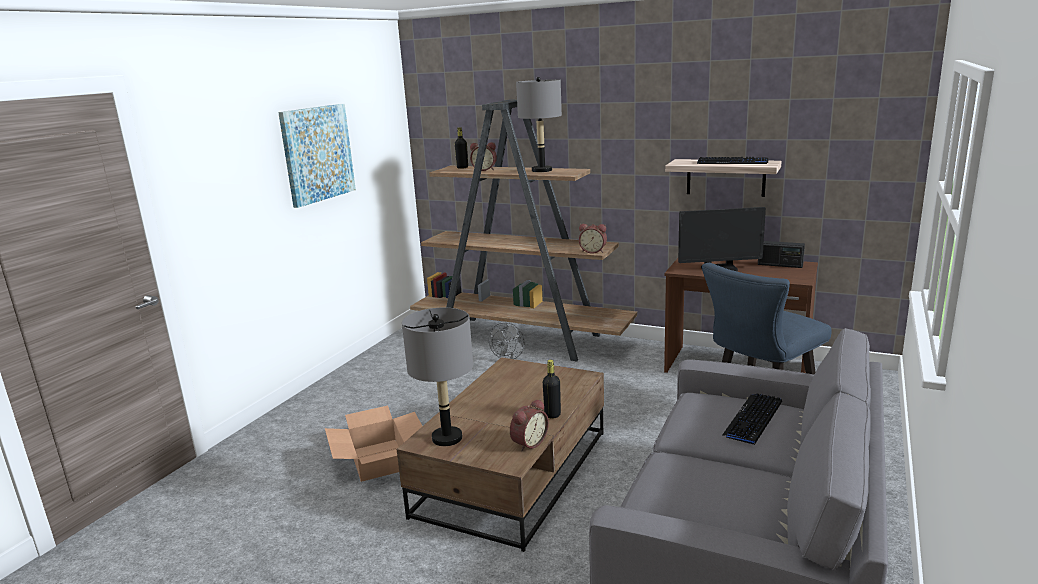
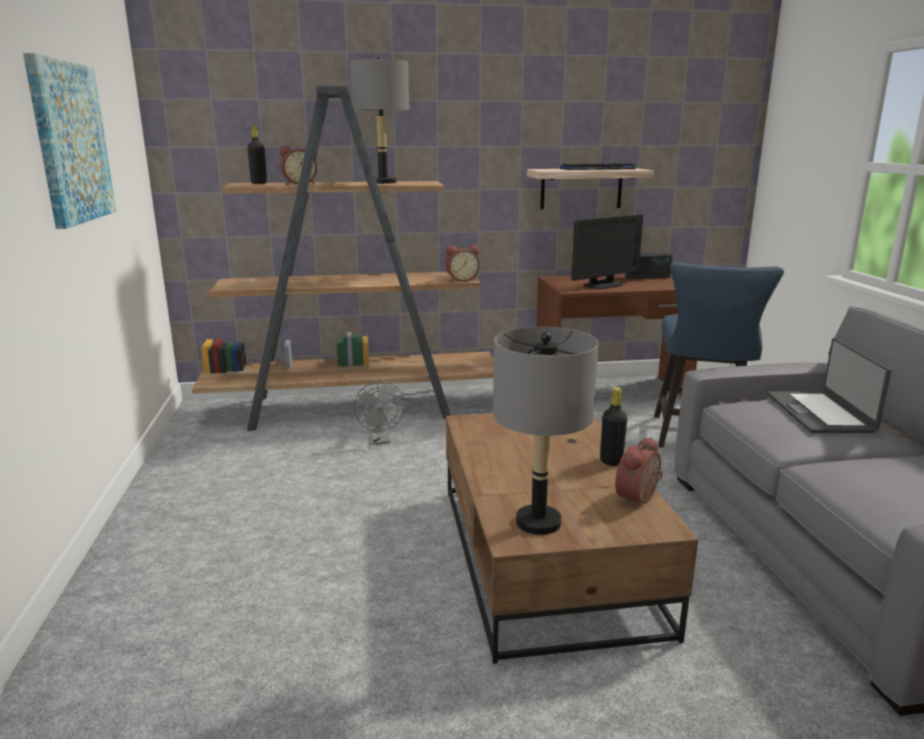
camera: 35 degrees left, 0 degrees up
(379, 459) = (350, 599): cardboard box -> none
(528, 443) = (639, 498): alarm clock -> alarm clock turned 150 degrees counterclockwise
(753, 419) = (820, 413): keyboard -> laptop

